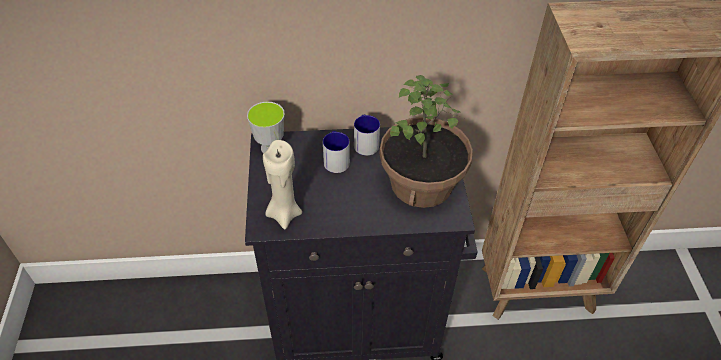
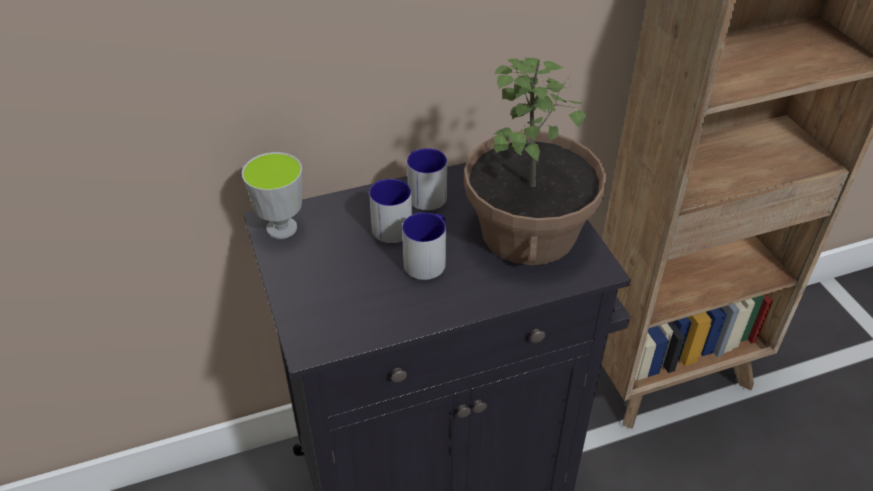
camera: 15 degrees left, 5 degrees down
(284, 213) = (338, 317): beige candle -> none
(351, 188) = (428, 259): none -> mug

